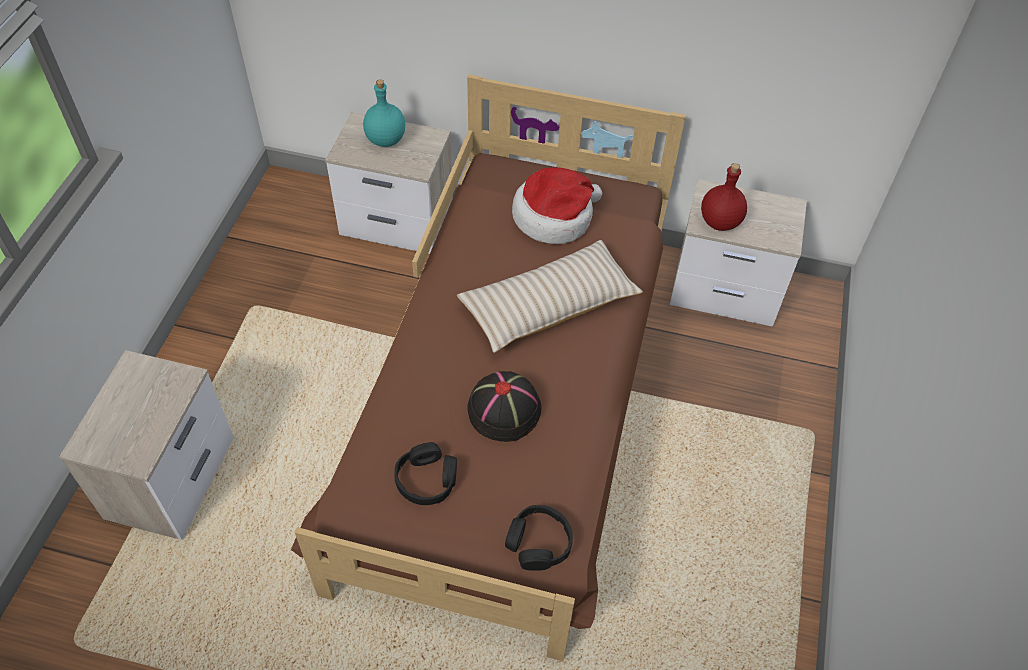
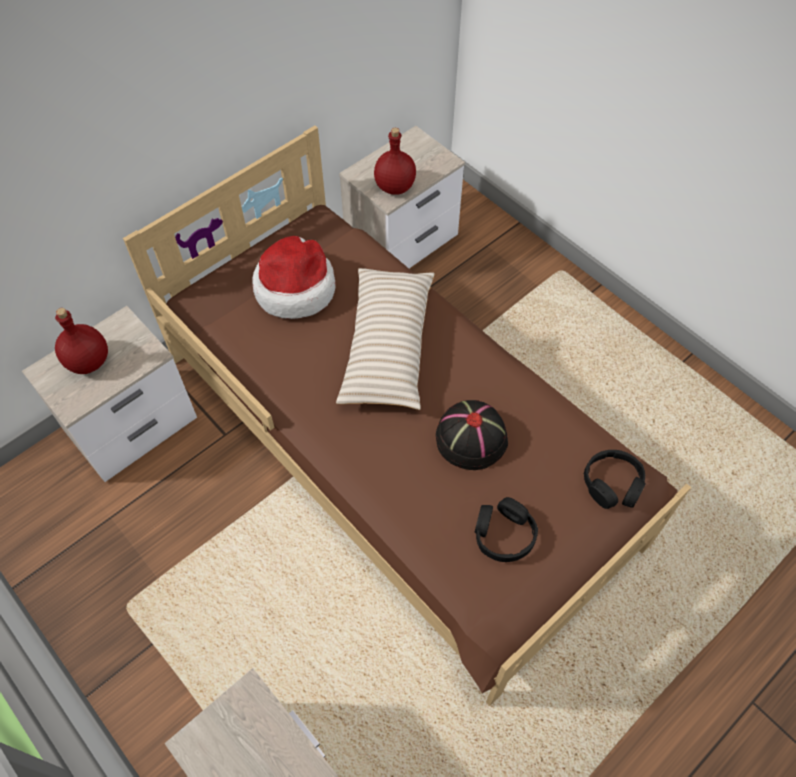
camera: 55 degrees left, 5 degrees up
(386, 140) = (89, 361): turquoise bottle -> red bottle

